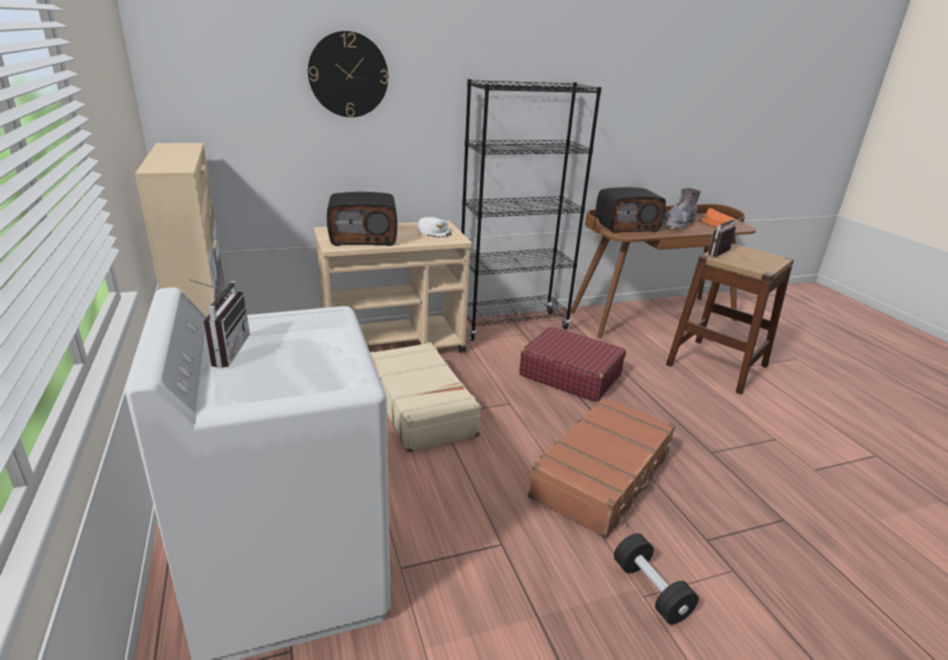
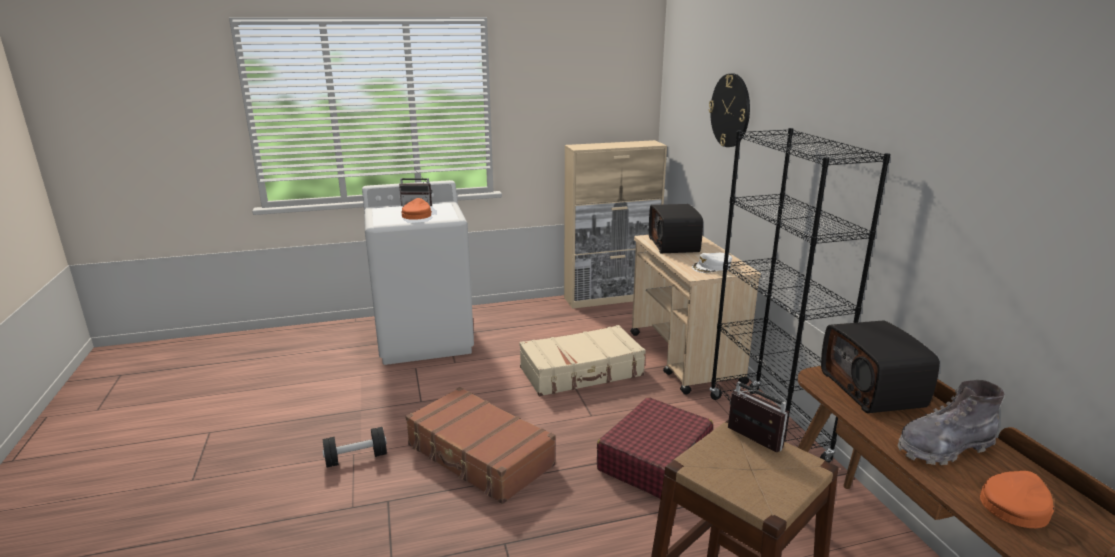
camera: 95 degrees right, 5 degrees down
(305, 346) = (417, 215): none -> orange cap
(678, 225) = (943, 448): grey boot -> grey boot turned 60 degrees counterclockwise

